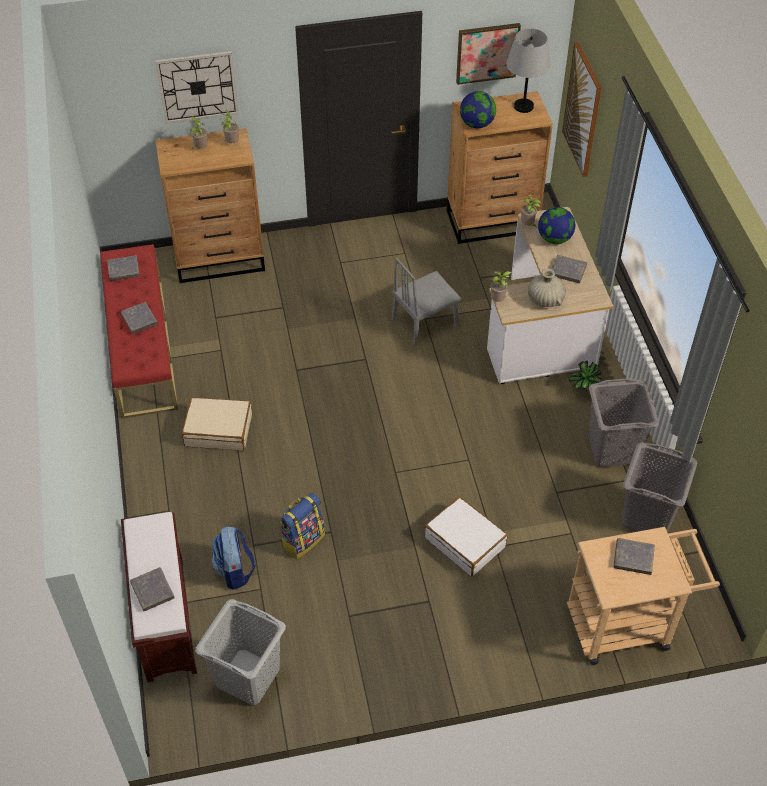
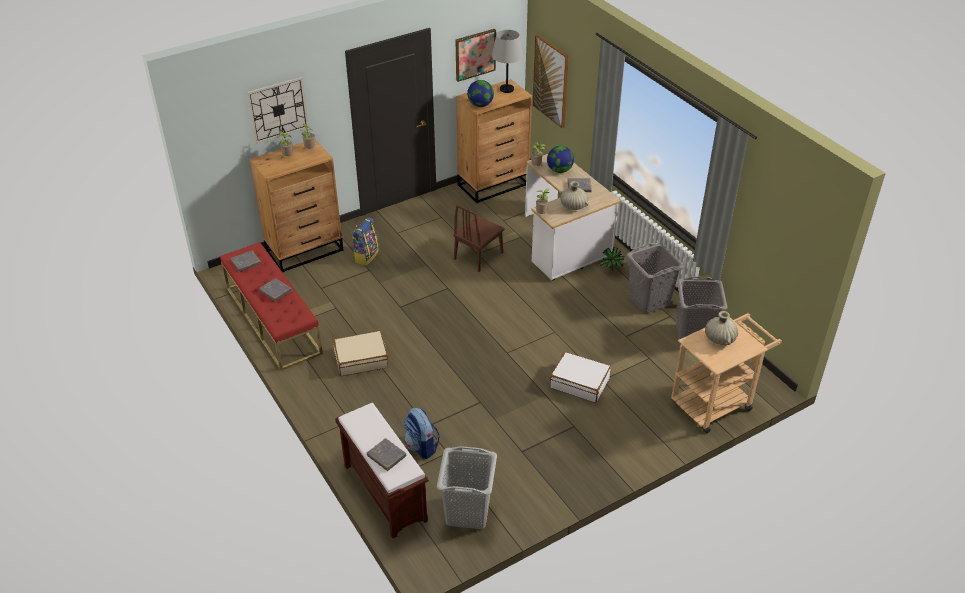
camera: 20 degrees left, 10 degrees down
(303, 539) = (462, 412): backpack -> backpack (365, 256)
(424, 322) = (478, 256): grey chair -> brown chair
(633, 558) = (719, 339): grey book -> beige vase

